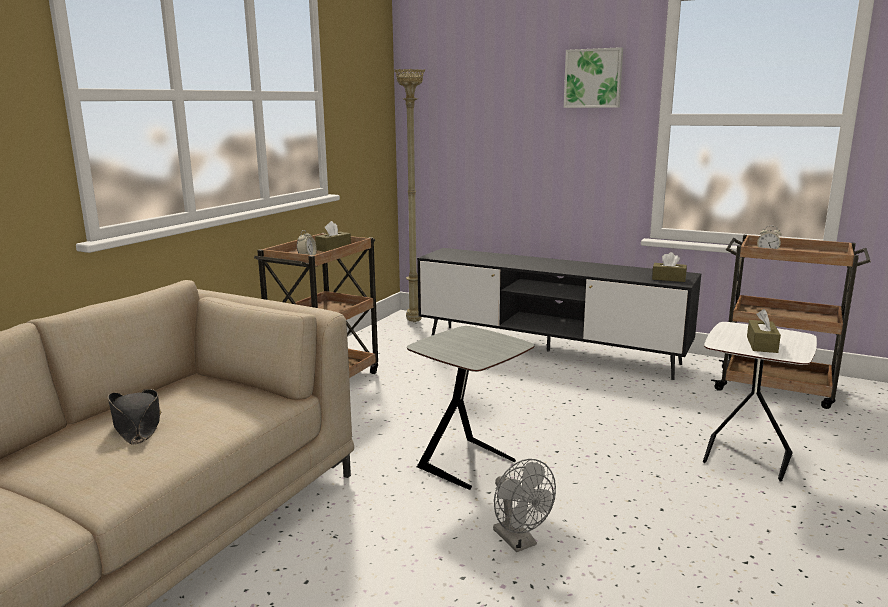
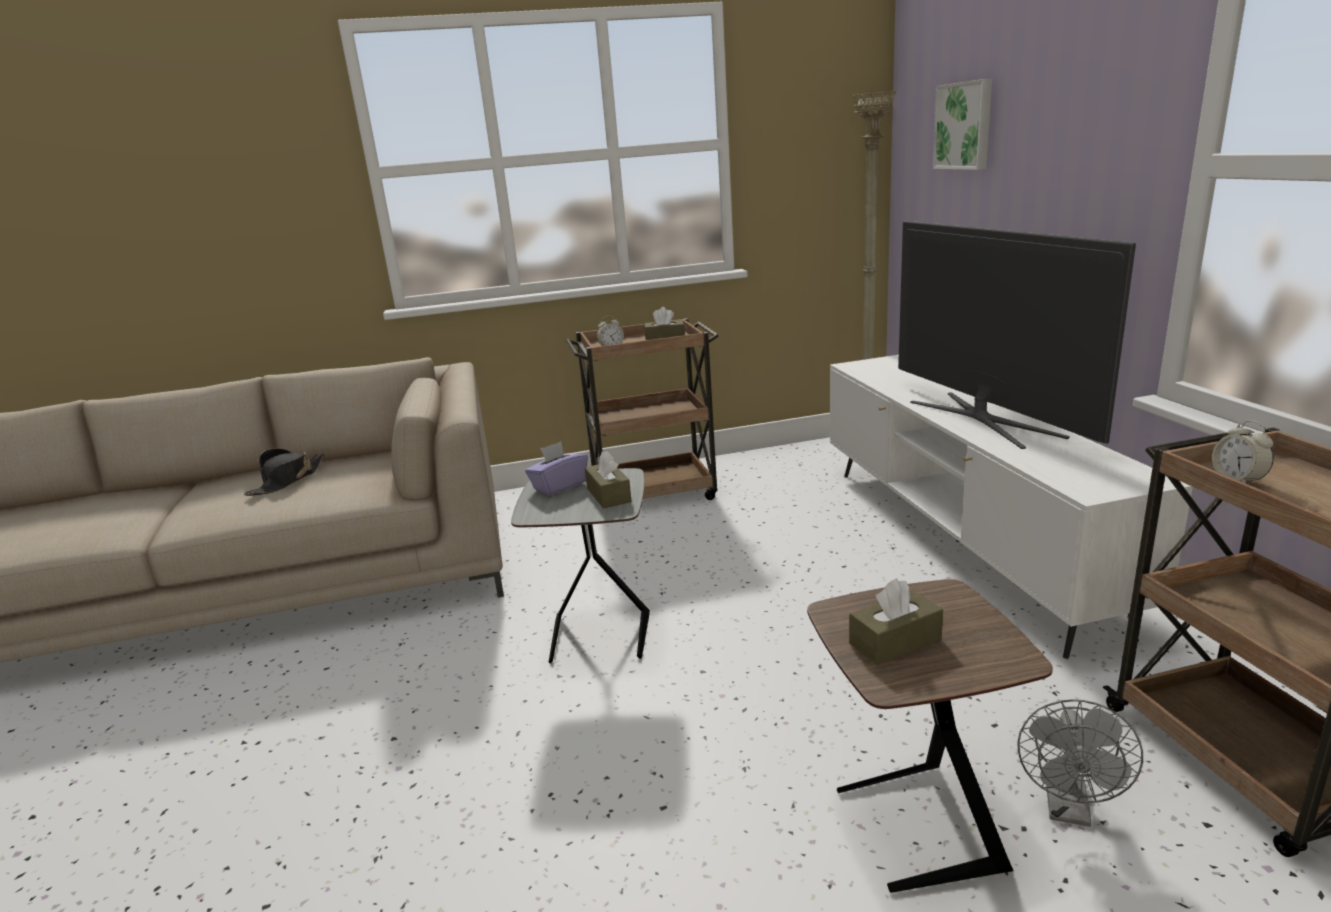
camera: 50 degrees right, 5 degrees up
(444, 346) = (559, 486): none -> purple tissue box
(519, 542) = (484, 739): grey fan -> grey fan (1069, 809)
(548, 351) = (958, 541): black tv stand -> white tv stand
(569, 266) = (984, 418): none -> television
(593, 78) = (1103, 87): picture -> picture (965, 126)
(668, 278) = (1091, 479): brown tissue box -> brown tissue box (608, 495)
(746, 459) = (913, 829): white side table -> brown side table

